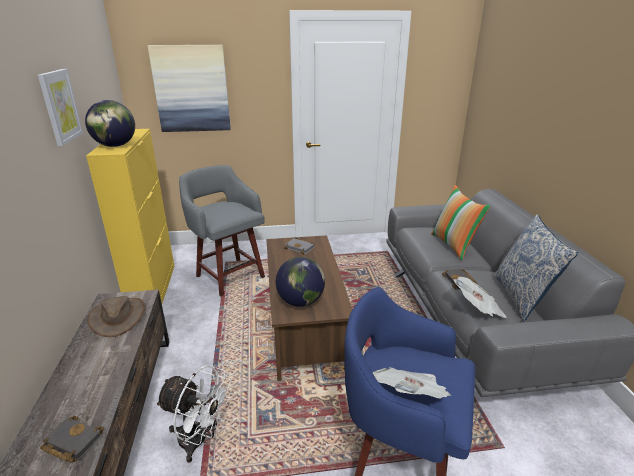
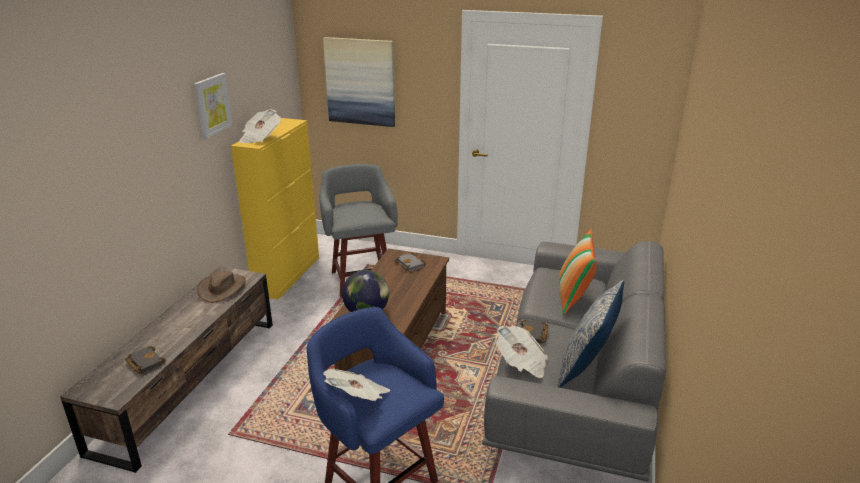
camera: 25 degrees right, 0 degrees up
(115, 146) = (260, 138): globe -> newspaper
(199, 441) = (248, 405): white fan -> none

